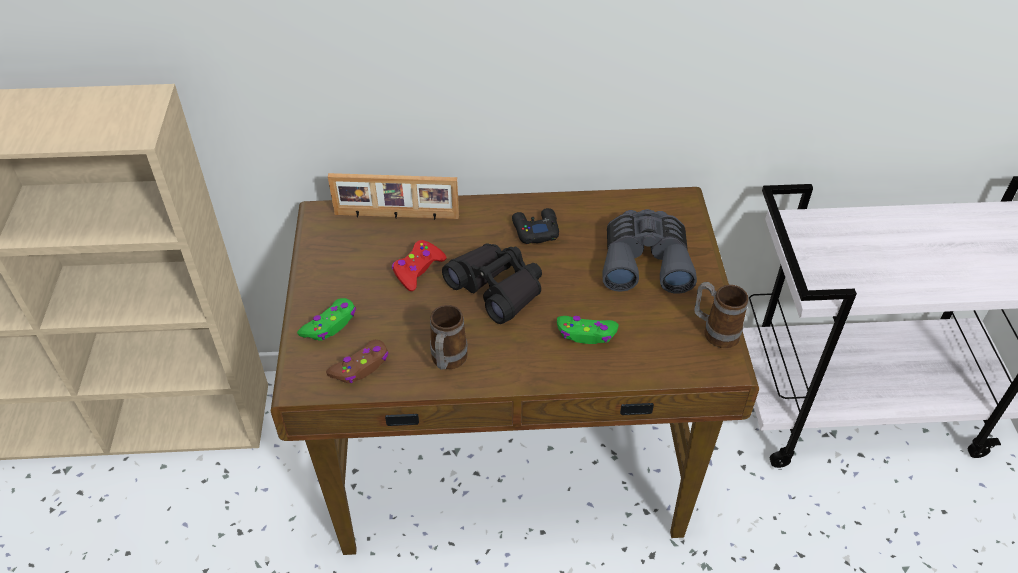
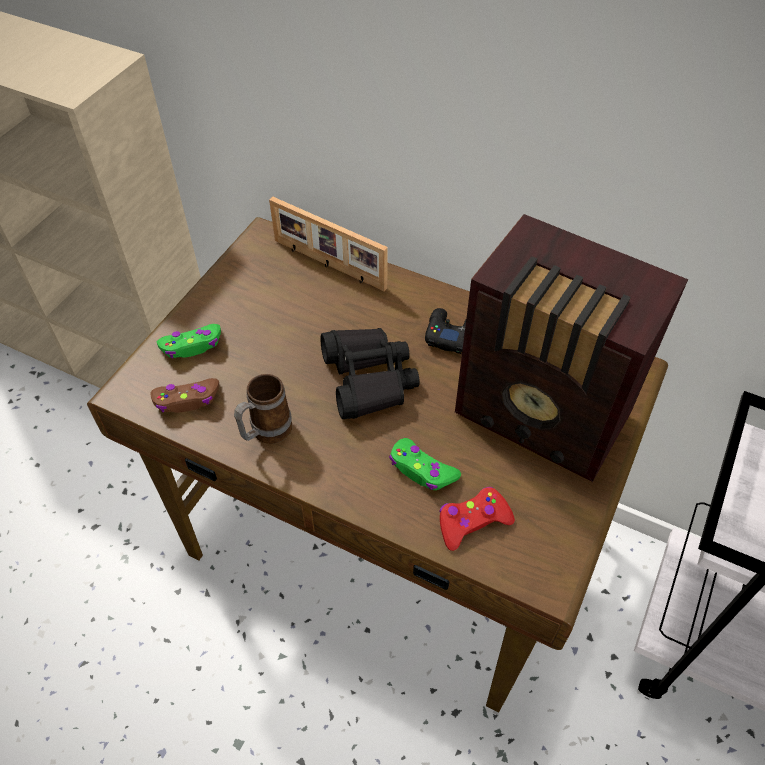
camera: 30 degrees right, 5 degrees up
(417, 269) = (308, 326): red game controller -> red game controller (472, 522)
(645, 260) = (544, 418): grey binoculars -> radio
(714, 332) = (564, 536): mug -> none

